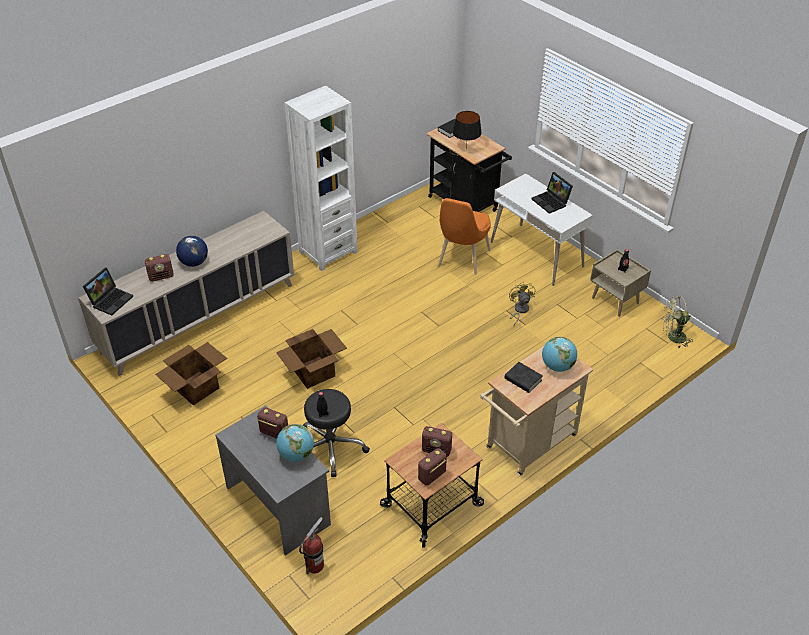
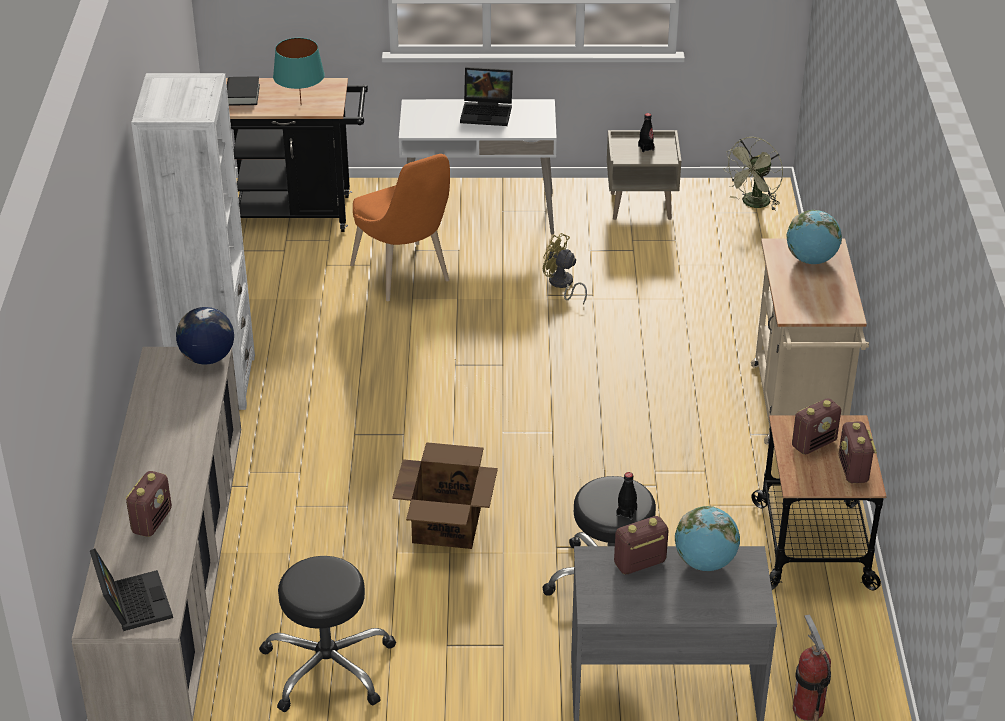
camera: 50 degrees left, 5 degrees down
(194, 262) = (166, 471): globe -> globe (207, 358)
(195, 388) = (328, 665): cardboard box -> black stool
(466, 148) = (301, 105): black table lamp -> turquoise table lamp
(523, 379) = (804, 296): black book -> none

